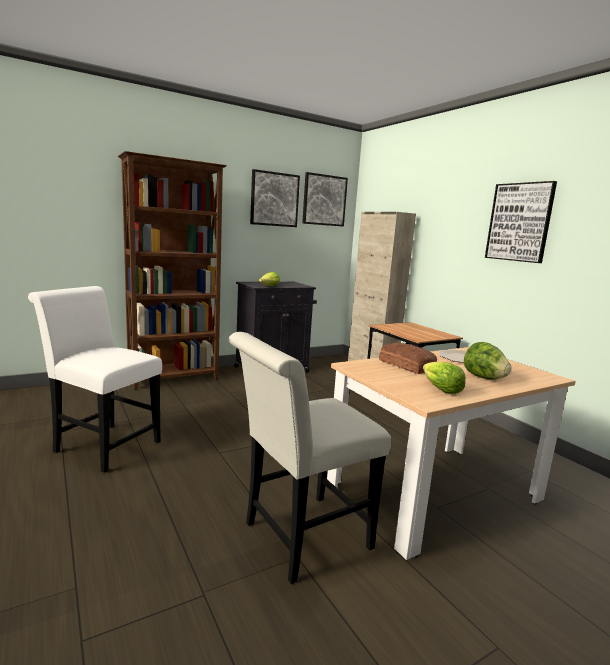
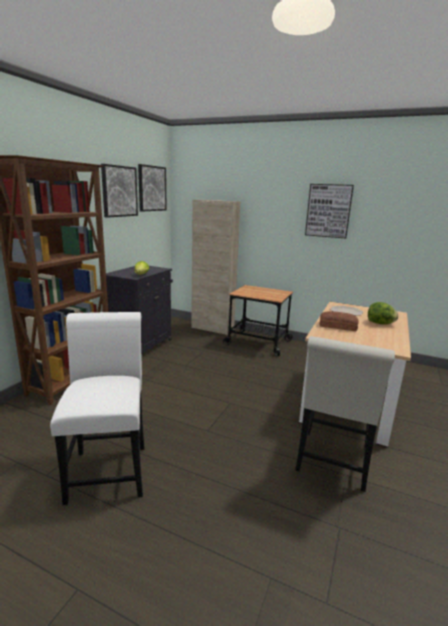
camera: 35 degrees left, 5 degrees up
(103, 444) = (109, 467): white chair -> white chair turned 90 degrees clockwise
(440, 389) = (383, 339): lettuce -> none

